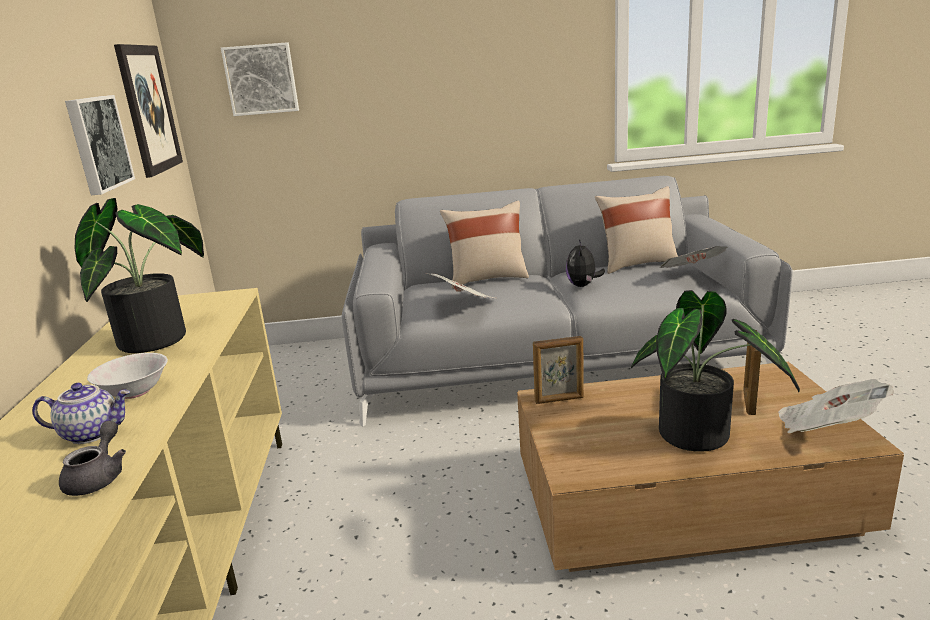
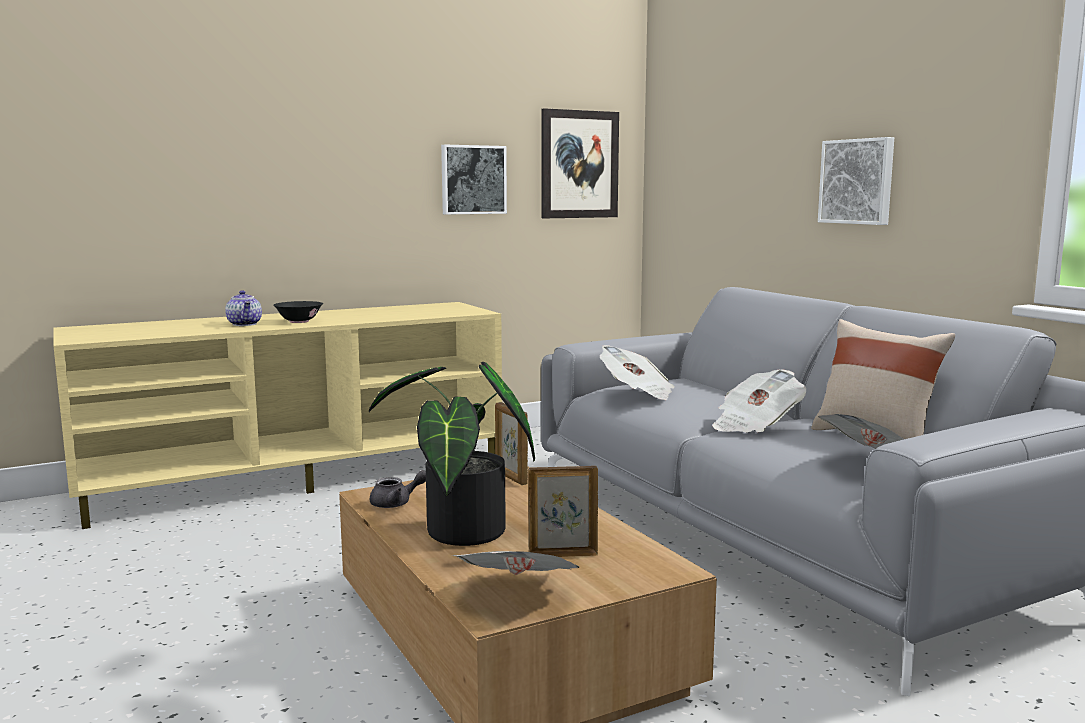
camera: 65 degrees right, 10 degrees down
(99, 477) = (195, 331): grey teapot -> grey teapot (396, 503)
(134, 392) = (299, 321): white bowl -> black bowl
(161, 338) = (385, 314): potted plant -> none
(261, 79) = (694, 146): picture -> picture (857, 181)
(487, 279) = (723, 392): beige pillow -> none
(583, 285) = (755, 425): plush toy -> newspaper

